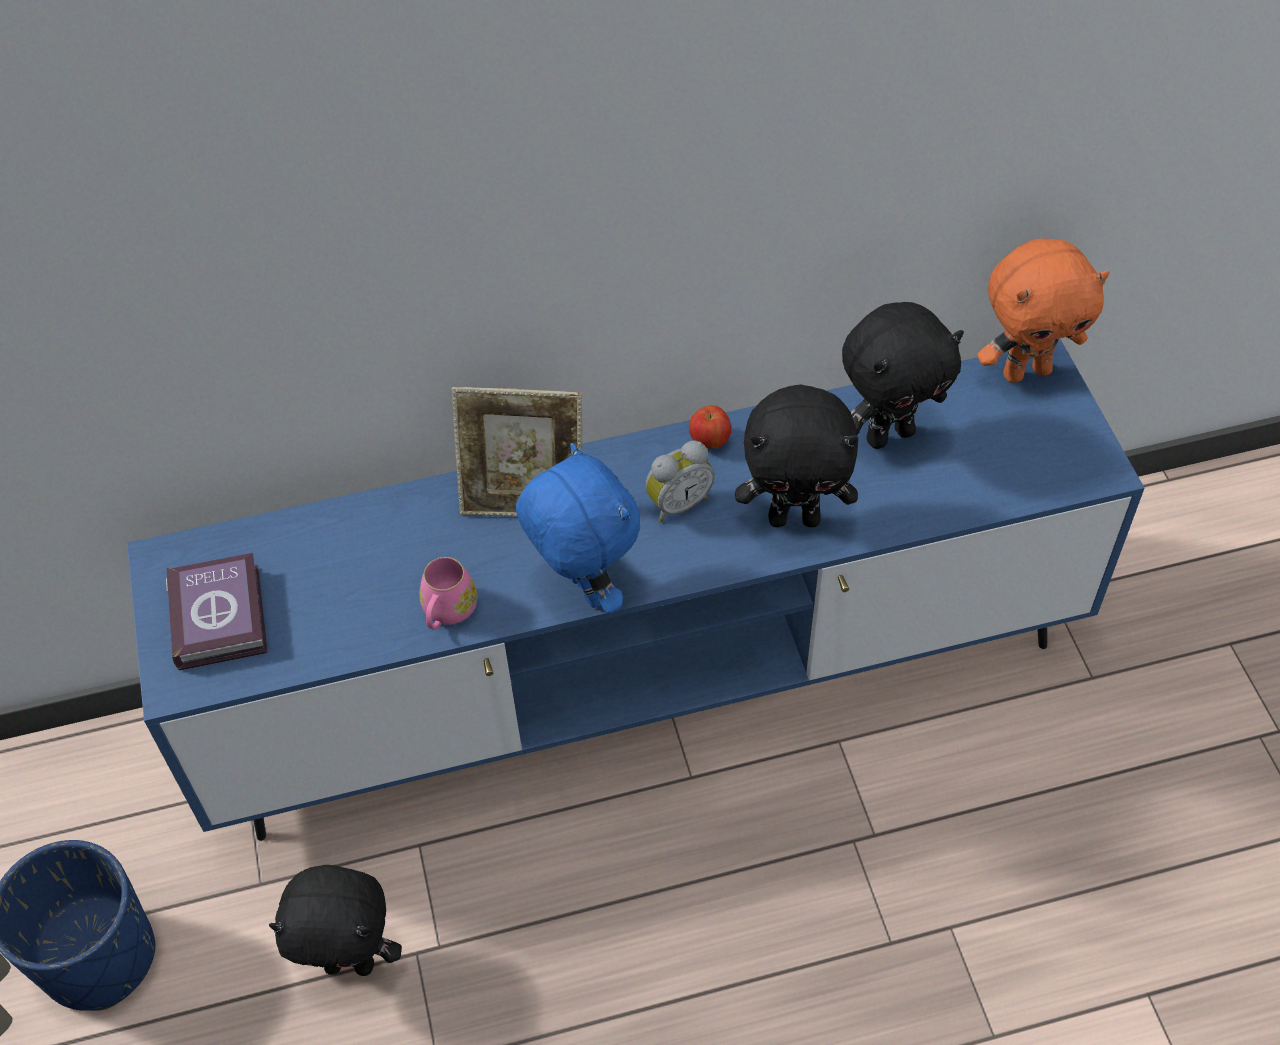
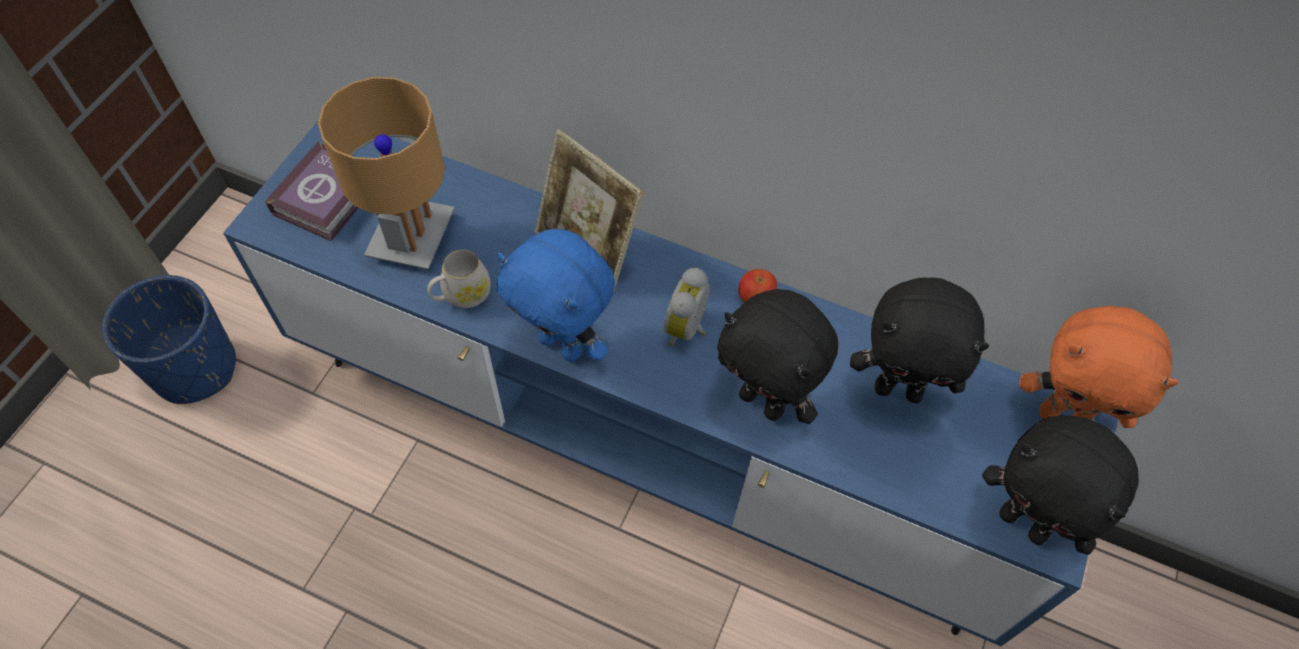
camera: 35 degrees right, 5 degrees up
(344, 596) = (410, 237): none -> brown table lamp
(351, 963) = (315, 483): black plush toy -> black plush toy (1025, 523)
(447, 612) = (461, 295): pink mug -> white mug
(583, 589) = (563, 344): blue plush toy -> blue plush toy turned 120 degrees clockwise
(677, 503) = (688, 329): alarm clock -> alarm clock turned 105 degrees clockwise

